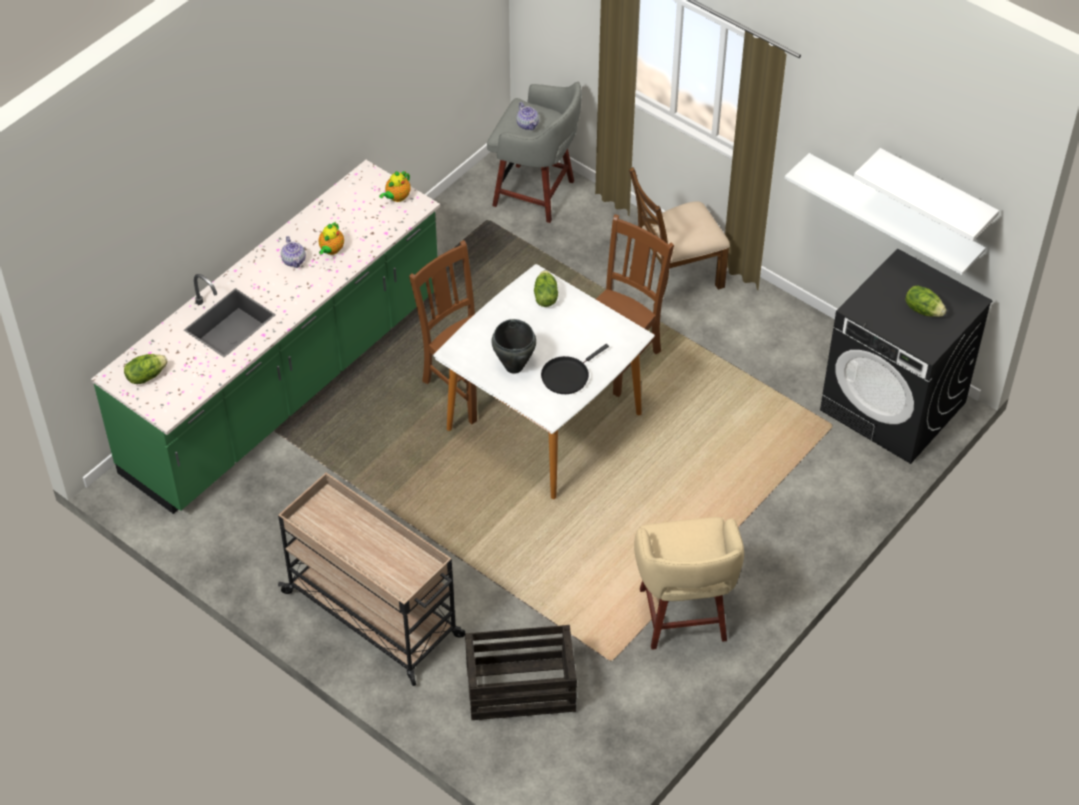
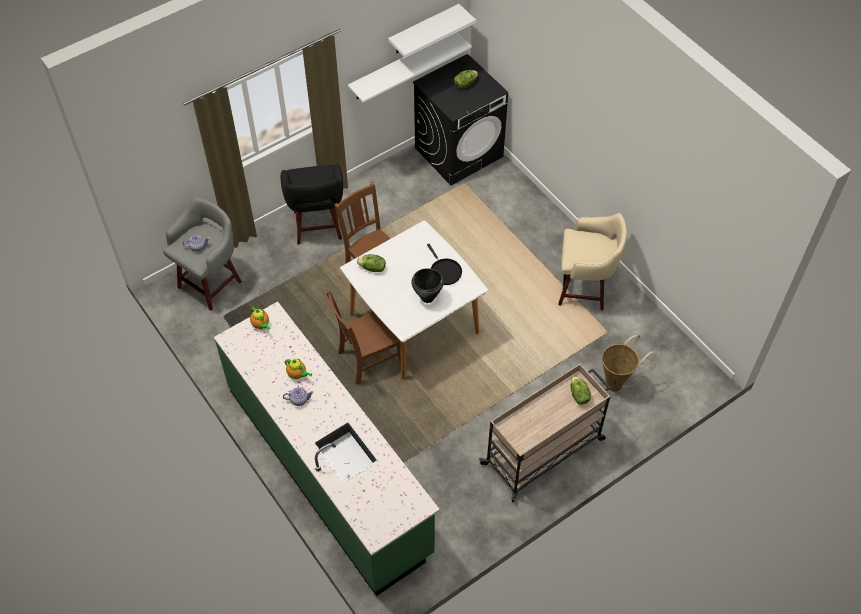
camera: 75 degrees left, 5 degrees up
(146, 376) = (381, 515): lettuce -> lettuce (578, 395)
(519, 689) = (617, 383): crate -> basket
(675, 277) = (317, 227): brown chair -> black stool

